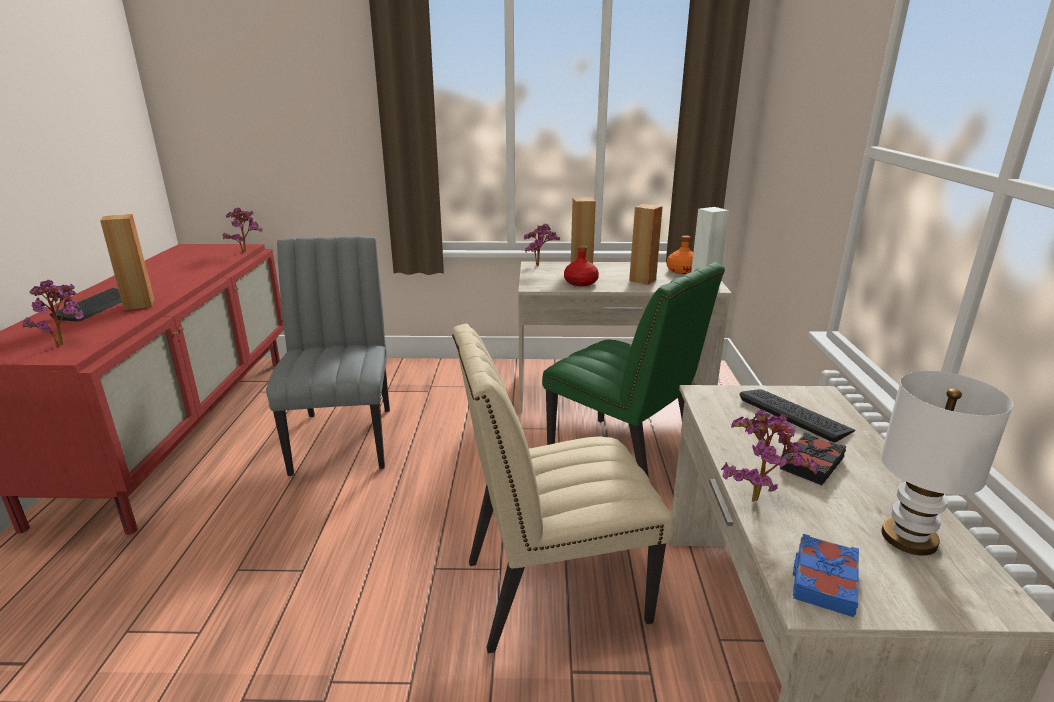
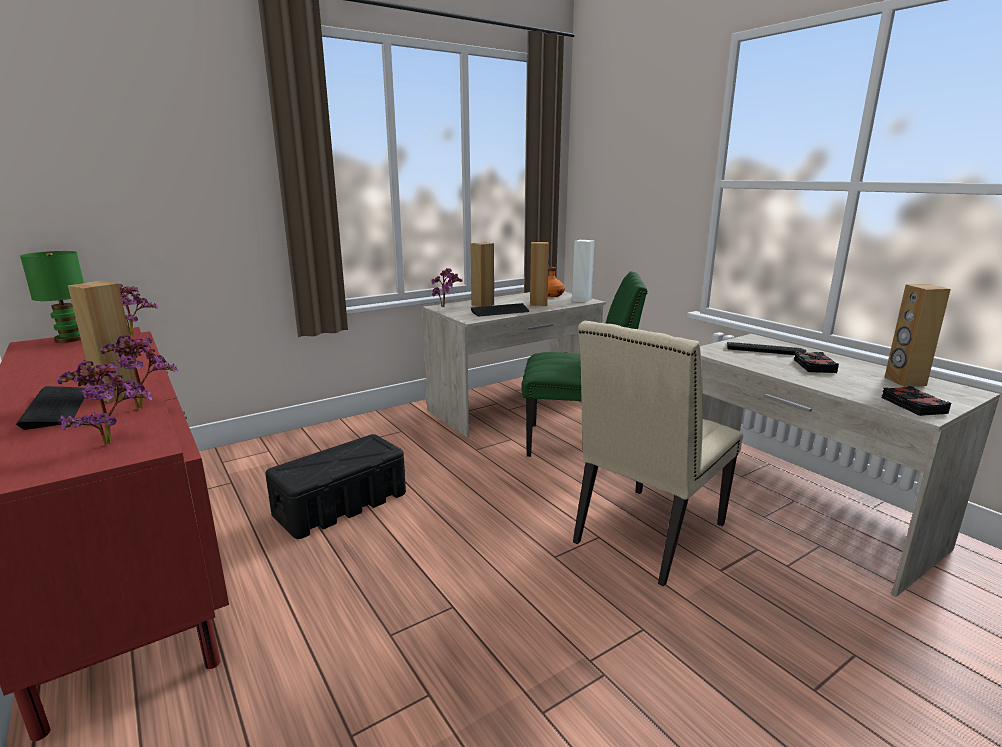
camera: 35 degrees left, 5 degrees down
(208, 247) = (69, 339): none -> green table lamp
(344, 440) = (342, 504): grey chair -> black storage box
(581, 282) = (500, 311): red bottle -> keyboard
(756, 497) = (824, 385): potted plant -> potted plant (143, 406)
(823, 580) = (913, 406): blue book -> black book
(910, 539) = (904, 381): white table lamp -> brown speaker

